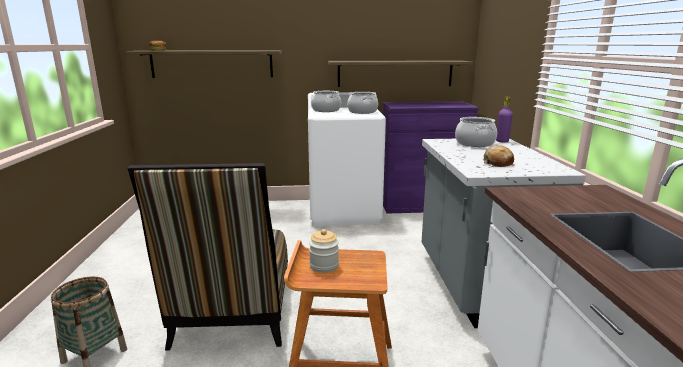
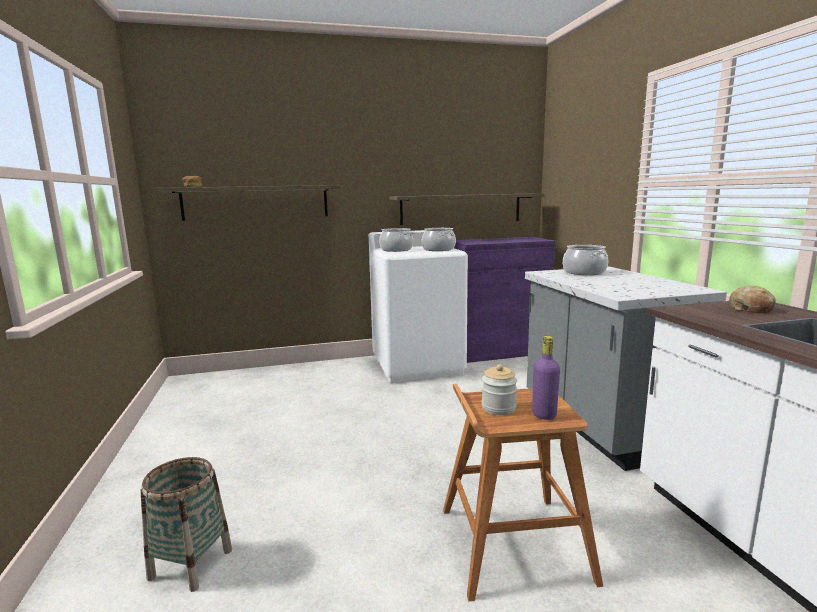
camera: 10 degrees left, 5 degrees down
(233, 315) = (348, 491): chair -> none
(498, 163) = (631, 287): bread -> bread (751, 309)
(502, 141) = (608, 269): purple bottle -> purple bottle (544, 415)

